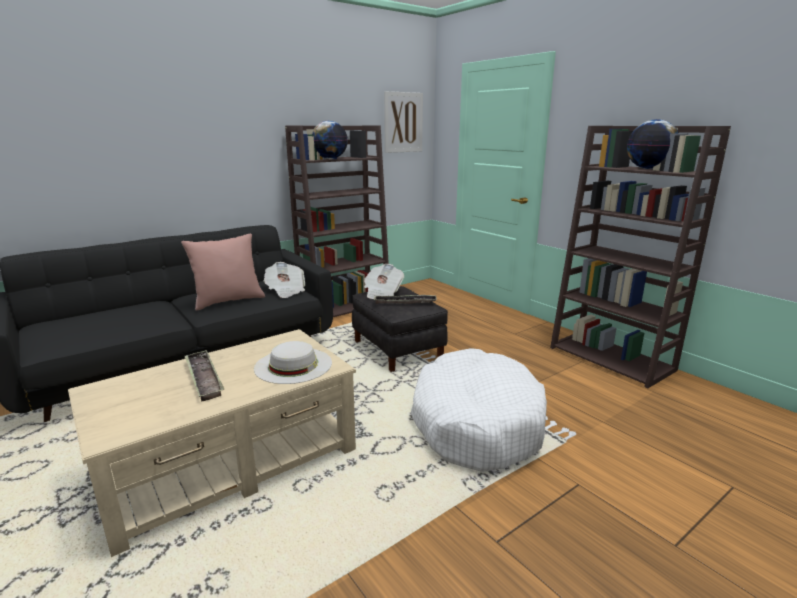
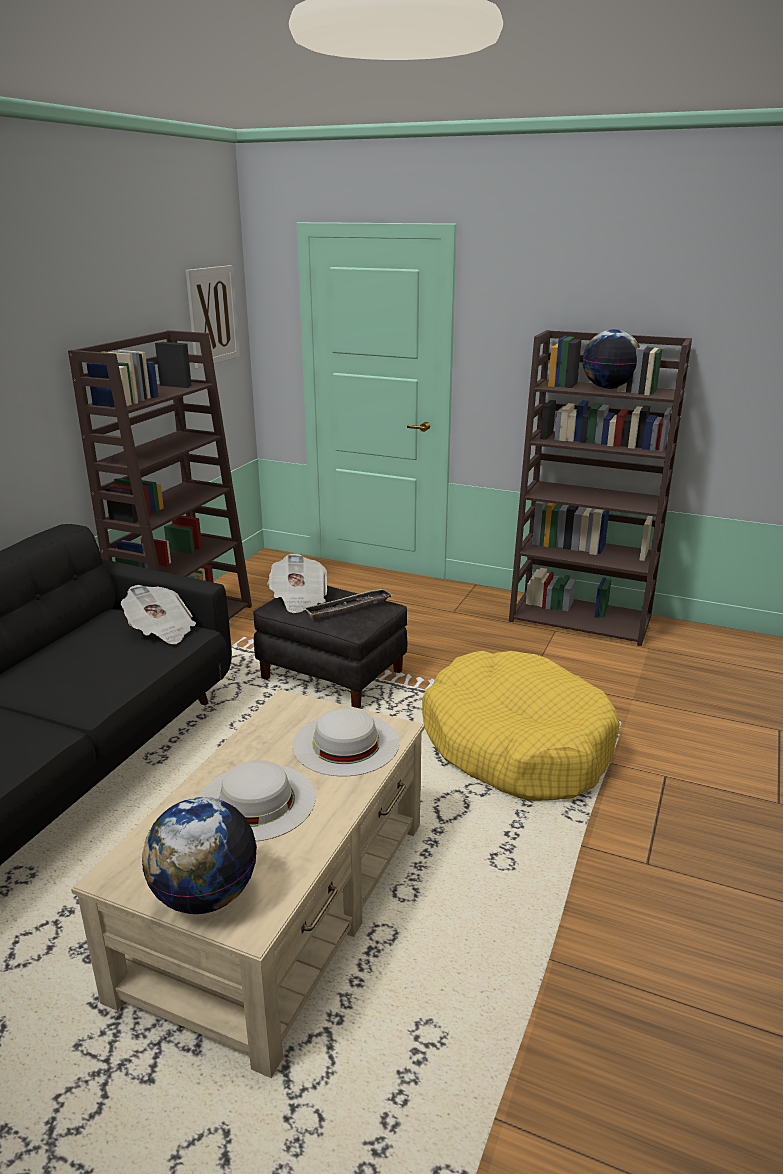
camera: 30 degrees left, 5 degrees up
(204, 378) = (256, 801): tray -> white hat
(228, 301) = (94, 672): pink pillow -> none
(330, 159) = (148, 398): globe -> globe (204, 896)
(476, 423) = (516, 744): white dog bed -> yellow dog bed

